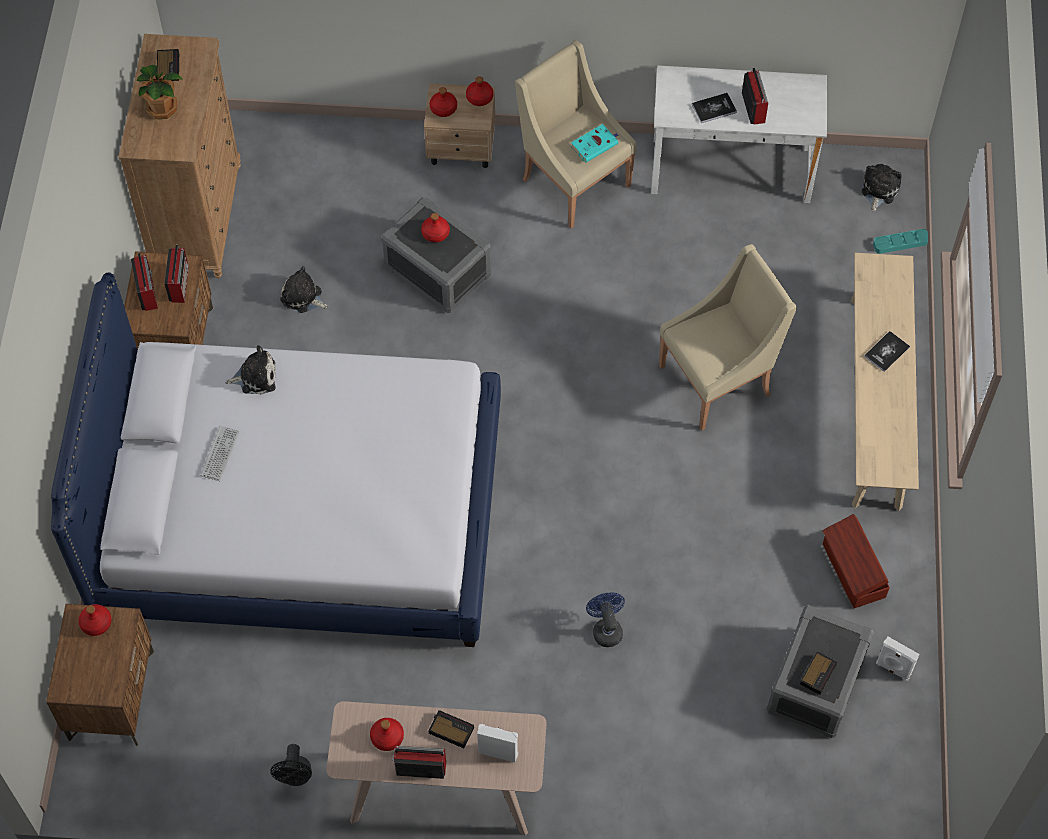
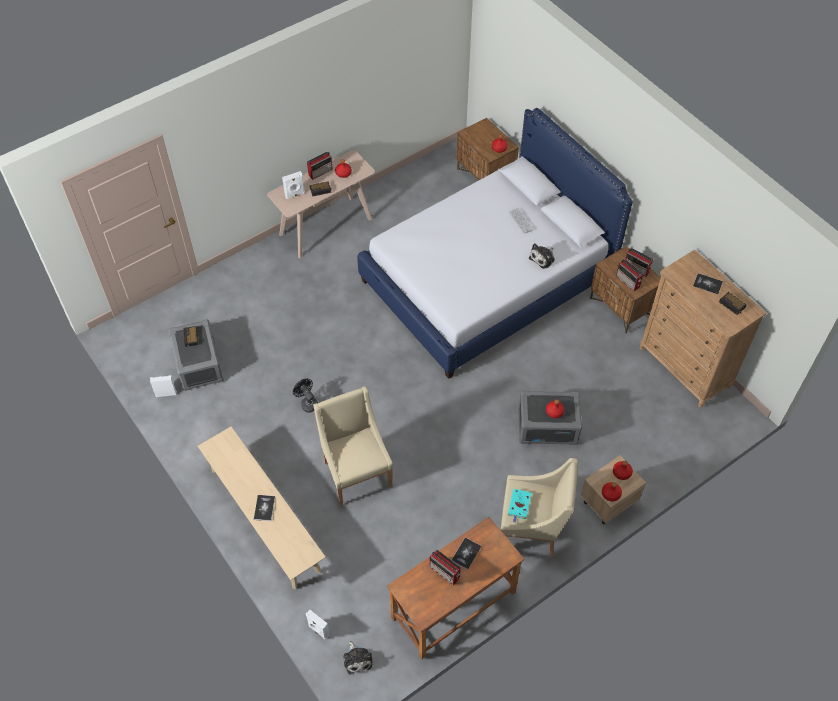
camera: 140 degrees right, 5 degrees down
(162, 107) = (707, 284): potted plant -> book
(296, 777) = (387, 196): black fan -> black fan (307, 403)
(303, 297) = (593, 367): plush toy -> none
(606, 629) = (312, 324): blue fan -> none
(718, 380) = (356, 472): beige armchair -> beige armchair turned 135 degrees clockwise
(731, 169) = (453, 605): white desk -> brown desk
(853, 571) = (215, 424): brown storage box -> none
(900, 243) = (318, 631): turquoise tray -> white speaker

